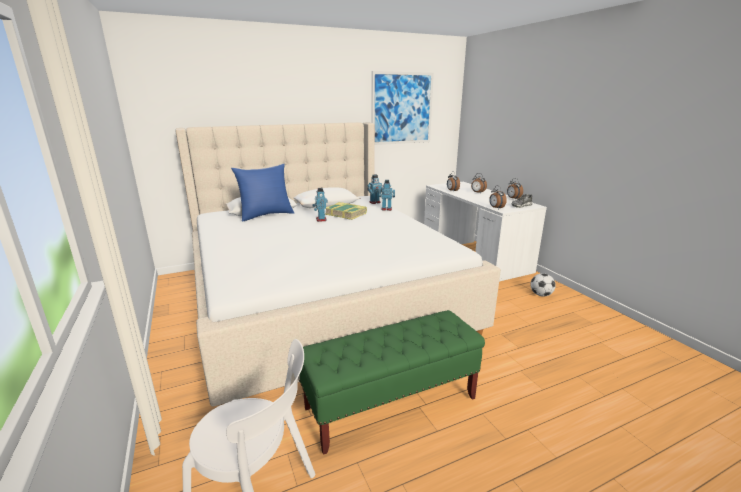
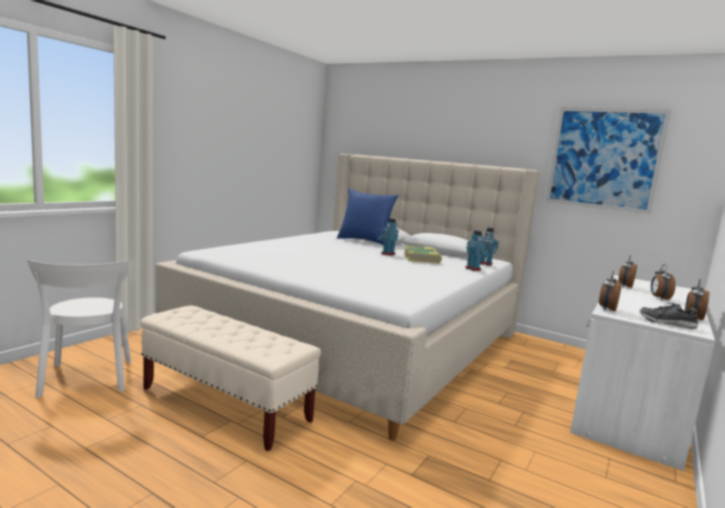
camera: 55 degrees right, 10 degrees down
(391, 403) = (225, 405): green bench -> beige bench
(541, 295) = (606, 483): football -> none

